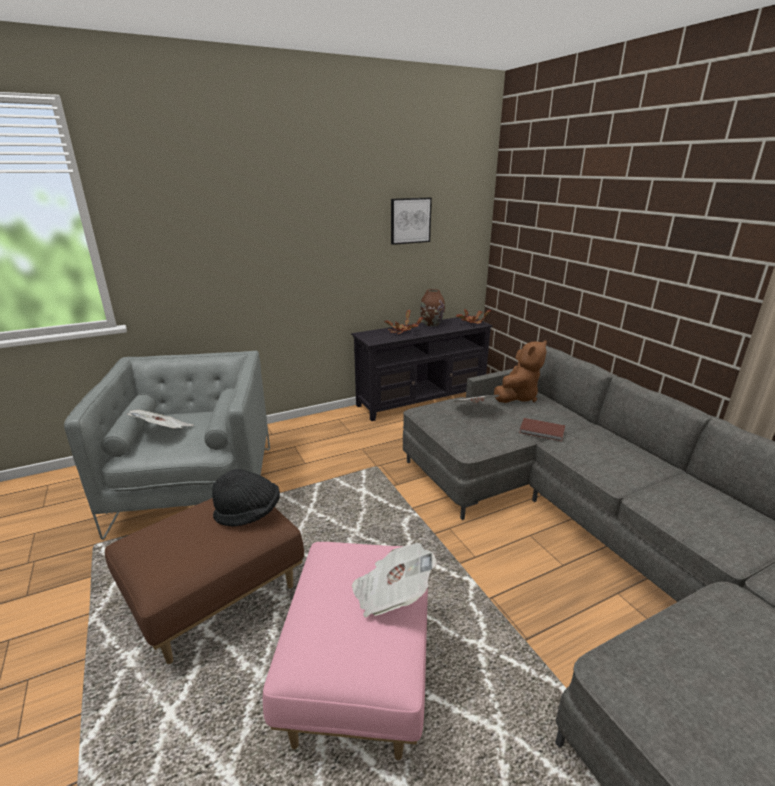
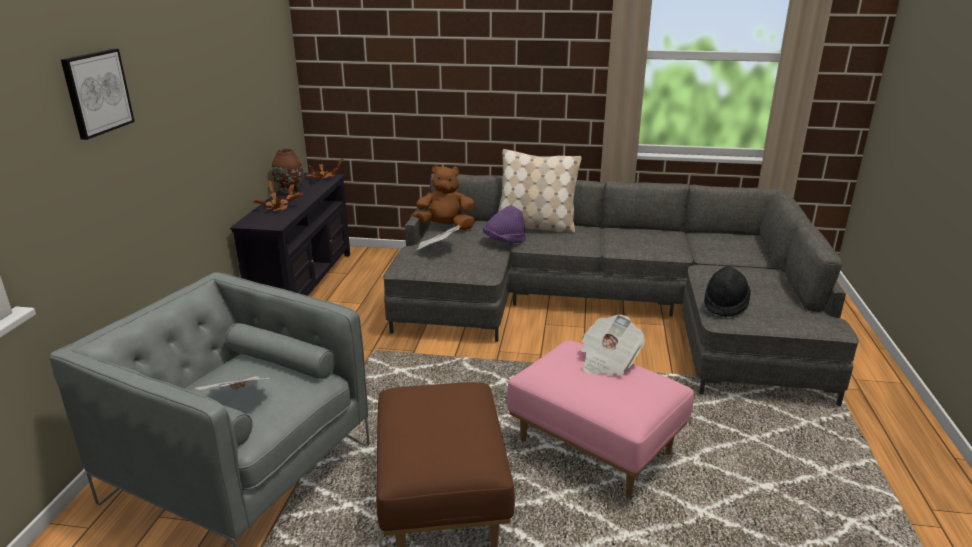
camera: 55 degrees left, 0 degrees up
(249, 513) = (445, 394): black hat -> black hat (725, 305)
(410, 220) = (247, 72): picture -> picture (97, 92)
(517, 397) = (445, 227): brown plush toy -> brown plush toy turned 75 degrees counterclockwise
(542, 431) = (504, 241): brown book -> purple hat
(602, 434) = (536, 226): none -> beige pillow

